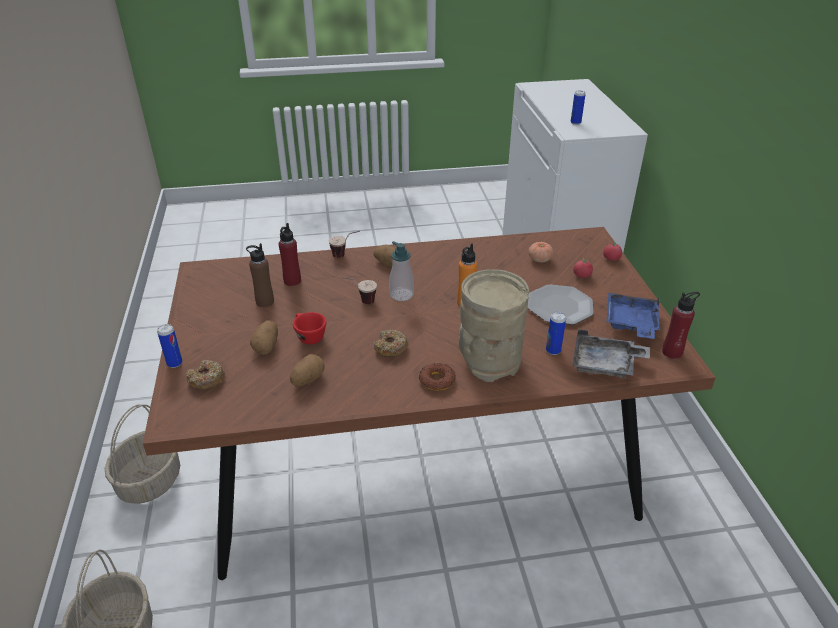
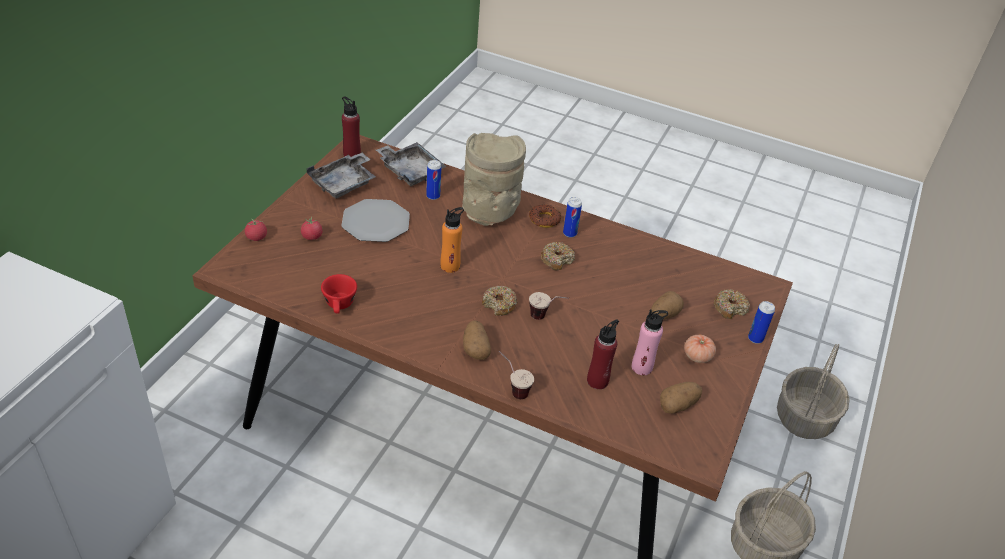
camera: 150 degrees left, 5 degrees up
(265, 302) = (642, 367): brown bottle -> pink bottle
(307, 379) = (644, 268): potato -> potato (678, 405)
(308, 336) = (620, 306): red cup -> red cup (340, 306)
(401, 294) = (499, 305): soap dispenser -> donut
(539, 259) = (321, 272): tomato -> tomato (697, 356)
(575, 122) = (36, 323): can -> can (569, 233)
(631, 323) = (344, 183): blue tray -> grey tray

